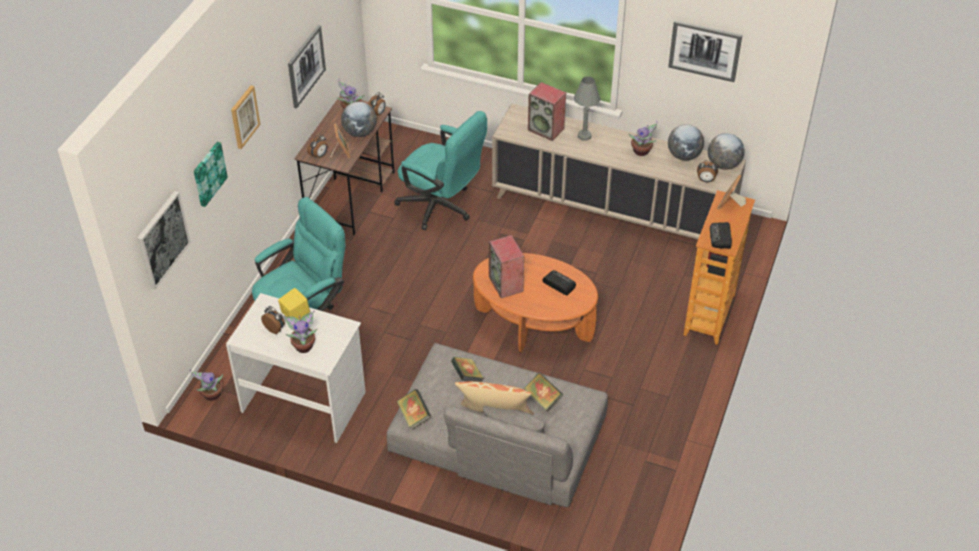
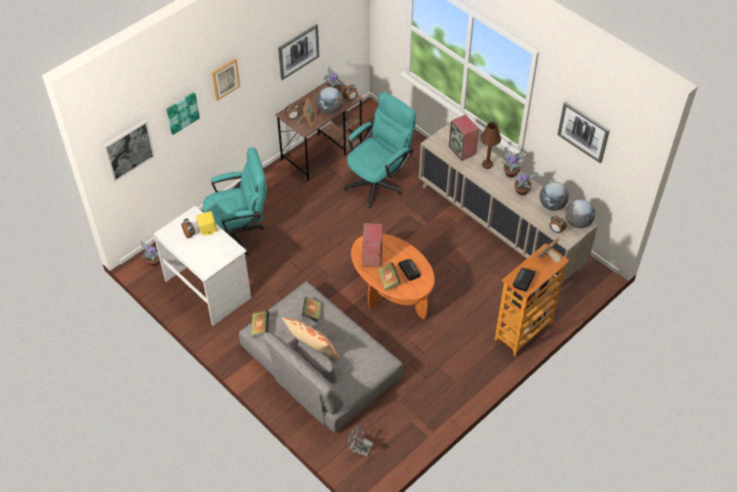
camera: 25 degrees right, 5 degrees up
(304, 345) = (200, 253): potted plant -> potted plant (511, 172)
(441, 208) = (379, 181): turquoise office chair -> turquoise office chair turned 105 degrees counterclockwise
(542, 398) = (353, 349): book -> book (388, 281)
(584, 136) = (487, 165): grey table lamp -> brown table lamp
(605, 516) = (358, 449): none -> grey fan

